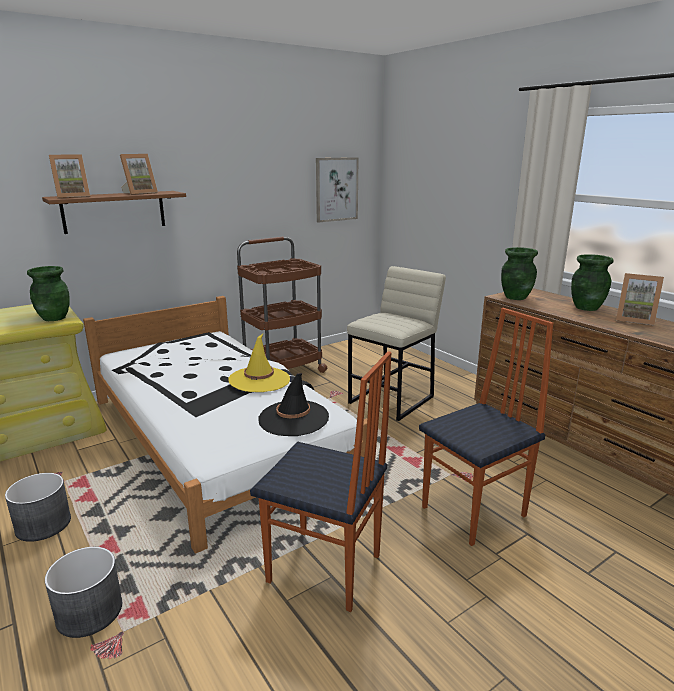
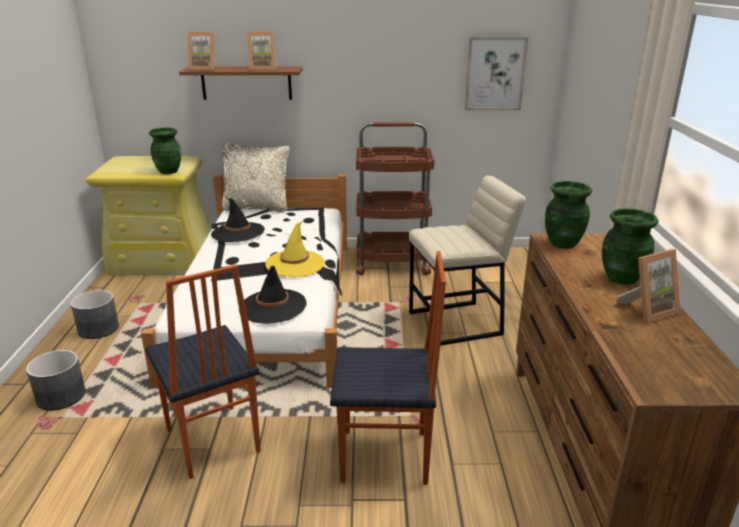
camera: 35 degrees right, 5 degrees up
(142, 347) = (257, 209): none -> beige pillow
(157, 370) = (238, 232): none -> black hat
(634, 320) = (647, 310): picture frame -> picture frame turned 90 degrees counterclockwise

